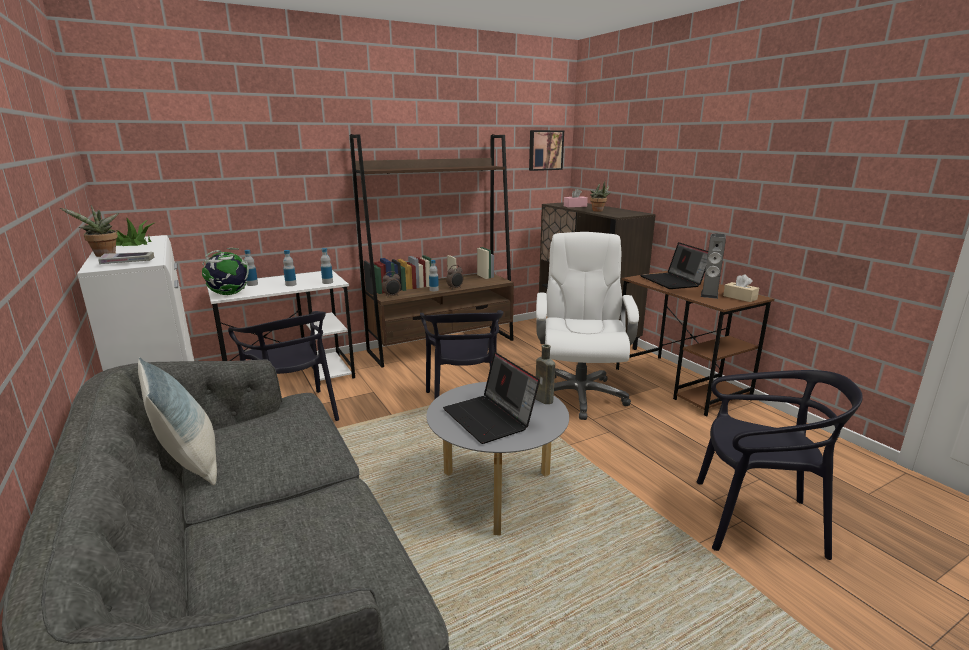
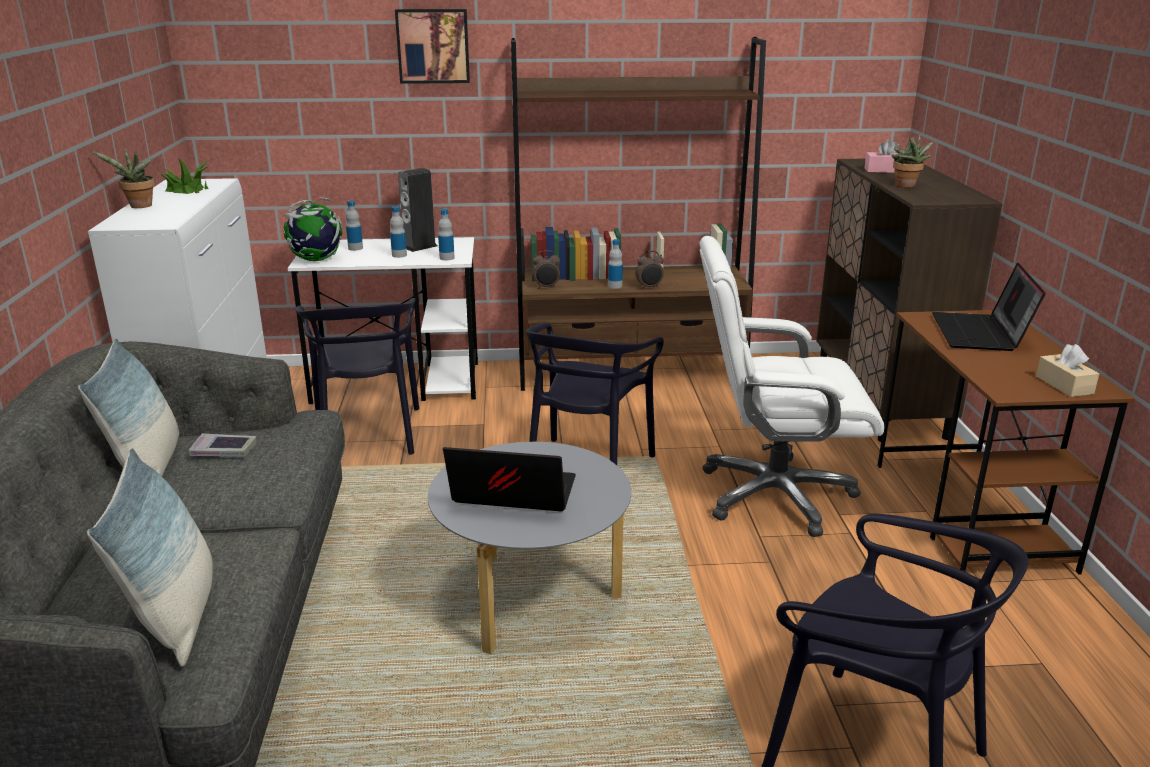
camera: 25 degrees right, 5 degrees up
(128, 262) = (148, 220): book -> book (223, 451)
(331, 570) = (176, 615): none -> pillow
(490, 418) = (511, 496): laptop -> laptop turned 105 degrees clockwise
(545, 150) = (861, 63): picture -> picture (433, 46)
(545, 400) = (609, 488): brown bottle -> none
(579, 395) = (773, 495): white office chair -> white office chair turned 120 degrees counterclockwise
(709, 294) = (1013, 369): speaker -> speaker (419, 246)

